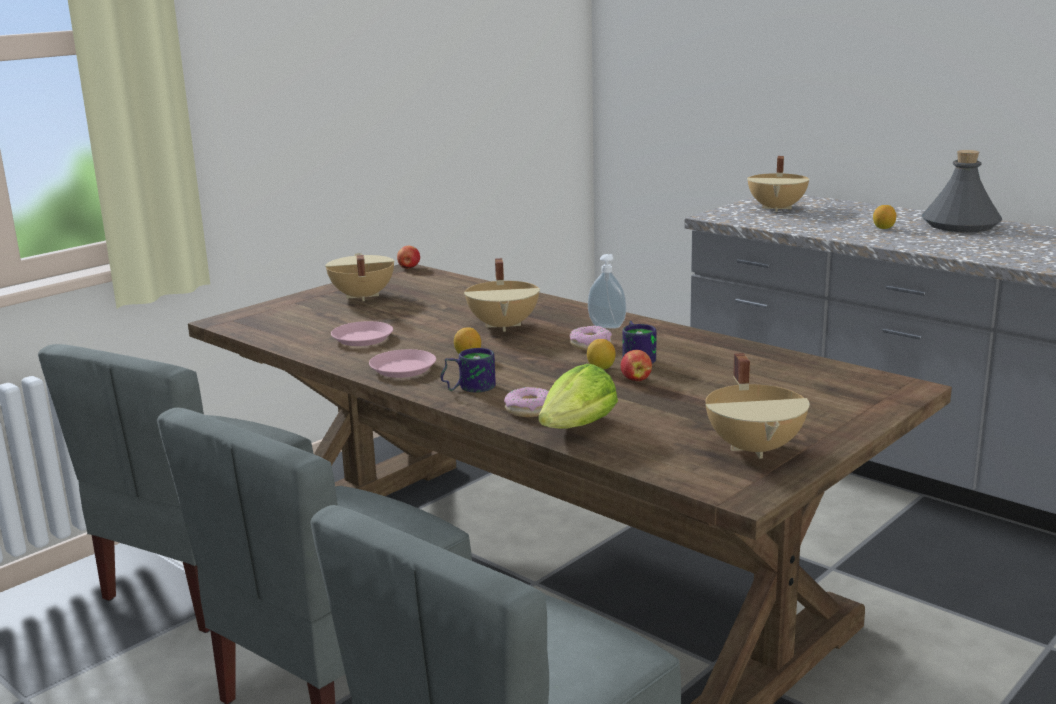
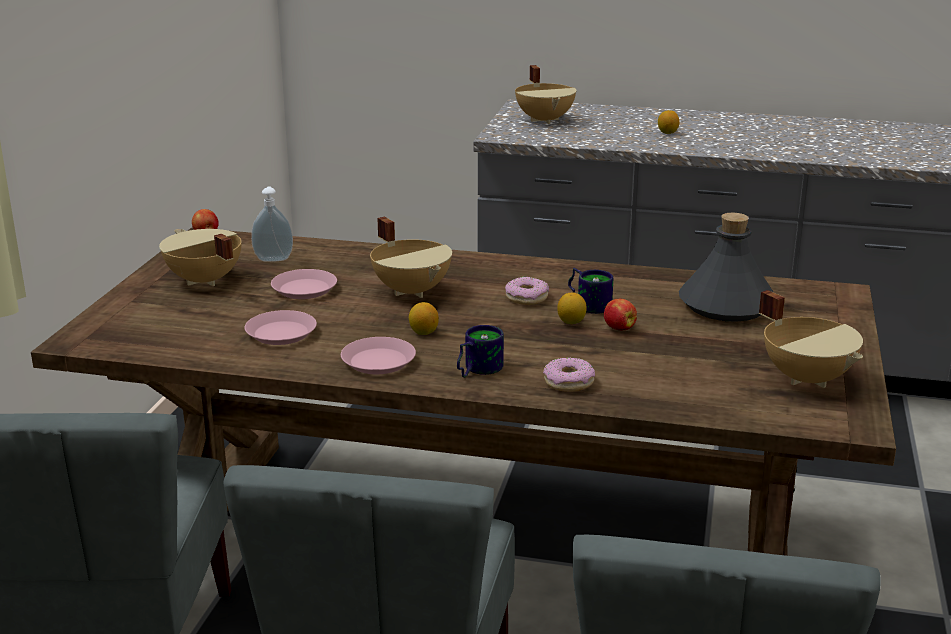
camera: 30 degrees left, 5 degrees up
(423, 313) = (304, 289): none -> pink plate
(578, 427) = (638, 391): lettuce -> none
(607, 326) = (513, 273): soap dispenser -> soap dispenser (273, 259)
(960, 225) = (724, 122): grey bottle -> grey bottle (726, 305)

